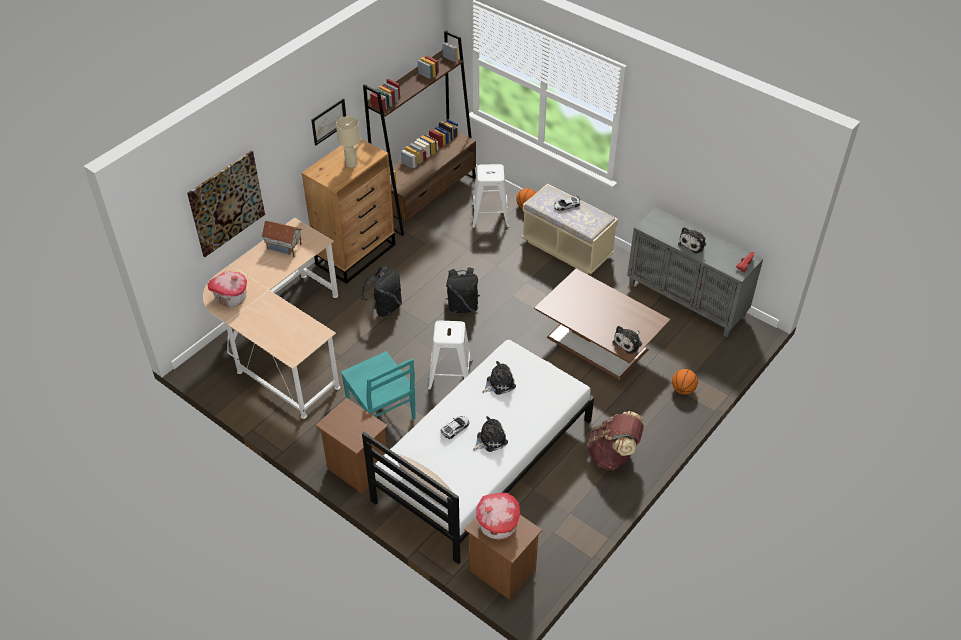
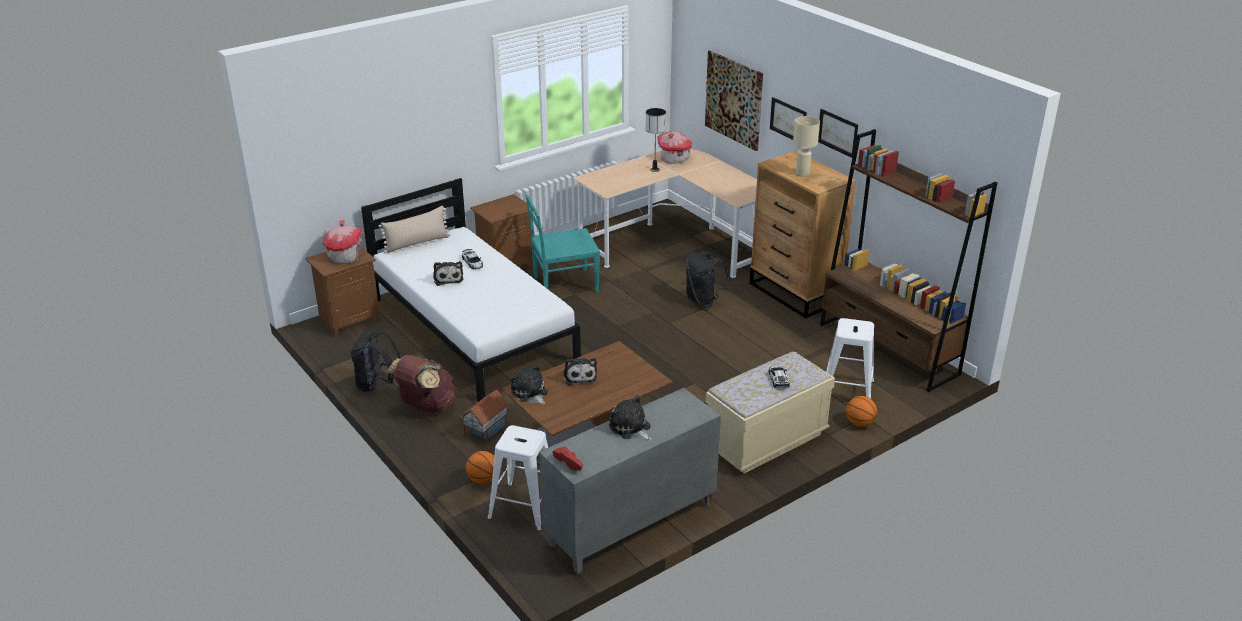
camera: 105 degrees right, 15 degrees down
(261, 308) = (655, 169): none -> table lamp
(284, 159) = (788, 120): none -> picture
(284, 247) = (735, 184): toy house -> toy house (485, 430)
(450, 374) = (592, 326): white stool -> white stool (525, 506)
(462, 306) = (688, 347): black backpack -> black backpack (377, 385)
(499, 383) = (513, 293): plush toy -> plush toy (579, 376)

